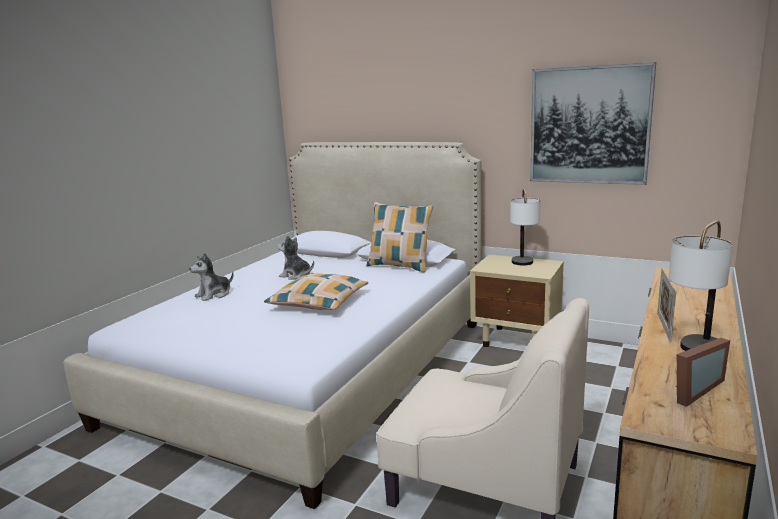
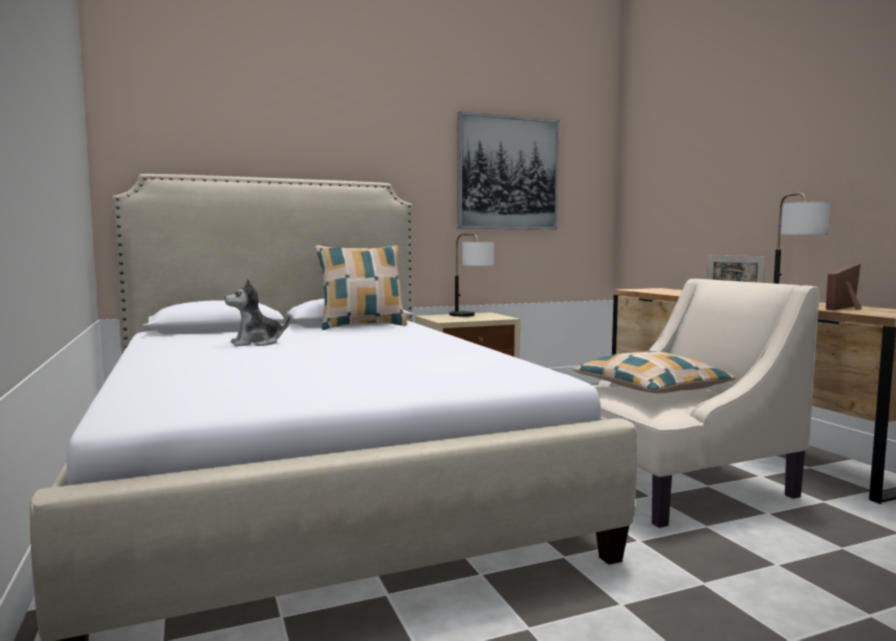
camera: 50 degrees left, 10 degrees down
(214, 295) = (192, 367): plush toy -> none
(319, 302) = (375, 350): pillow -> pillow (651, 389)
(690, 389) = (849, 308): picture frame -> picture frame turned 135 degrees counterclockwise

